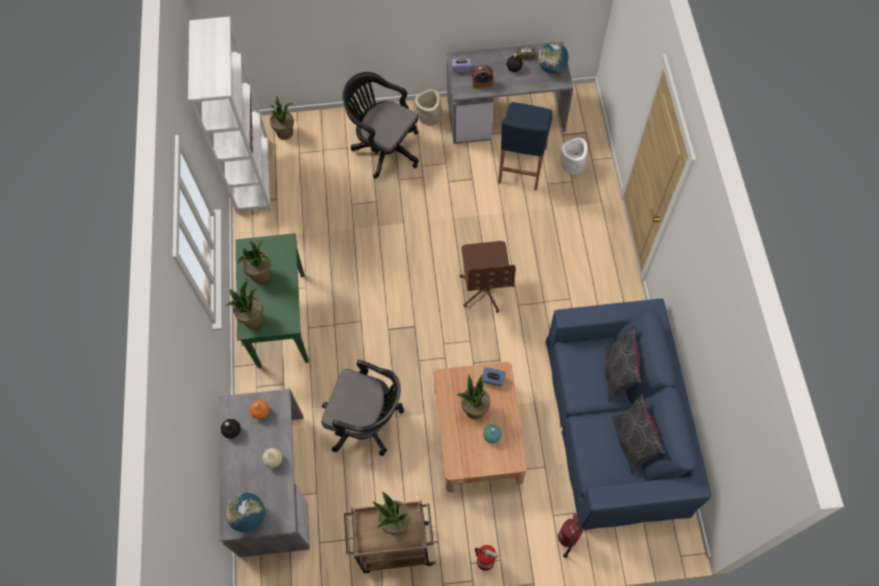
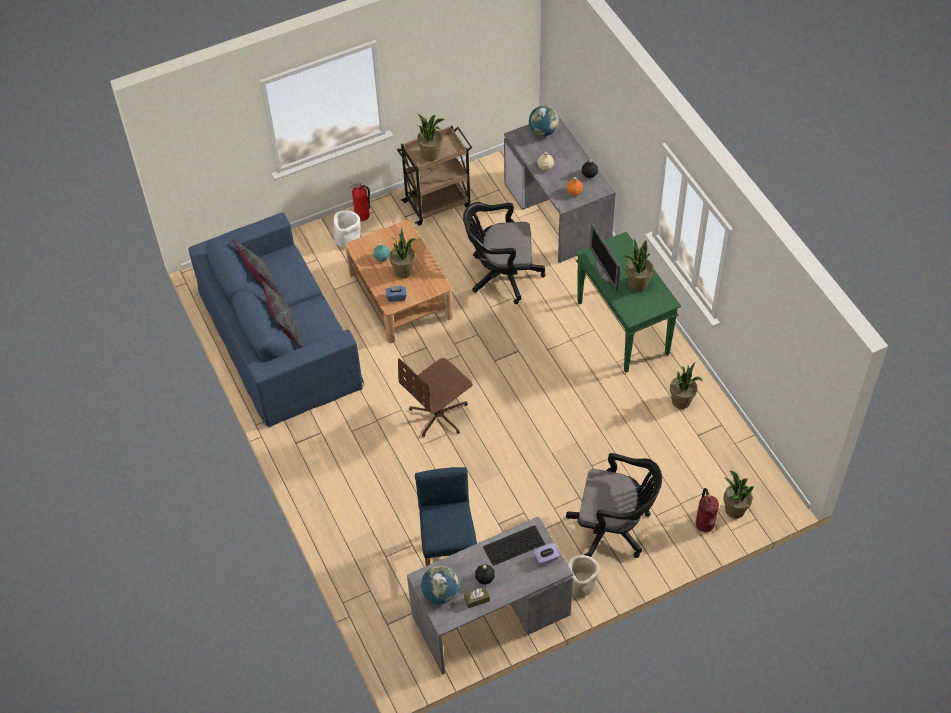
camera: 160 degrees right, 10 degrees down
(252, 319) = (622, 249): potted plant -> potted plant (681, 401)
(253, 176) = (738, 450): white bookcase -> none
(285, 299) = (604, 272): none -> monitor
(482, 84) = (513, 546): alarm clock -> keyboard
(485, 288) = (439, 414): brown office chair -> brown office chair turned 105 degrees counterclockwise
(567, 539) = (301, 247): fire extinguisher -> fire extinguisher (704, 523)
(572, 164) = (390, 577): white planter -> white planter (347, 239)

